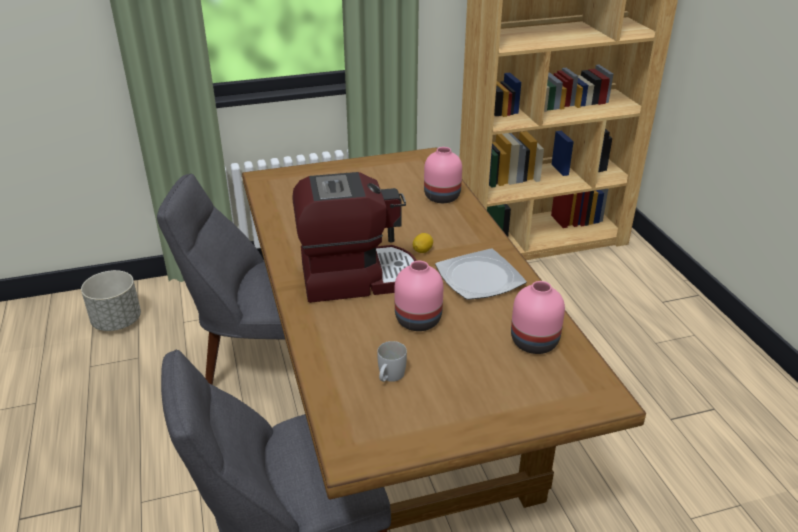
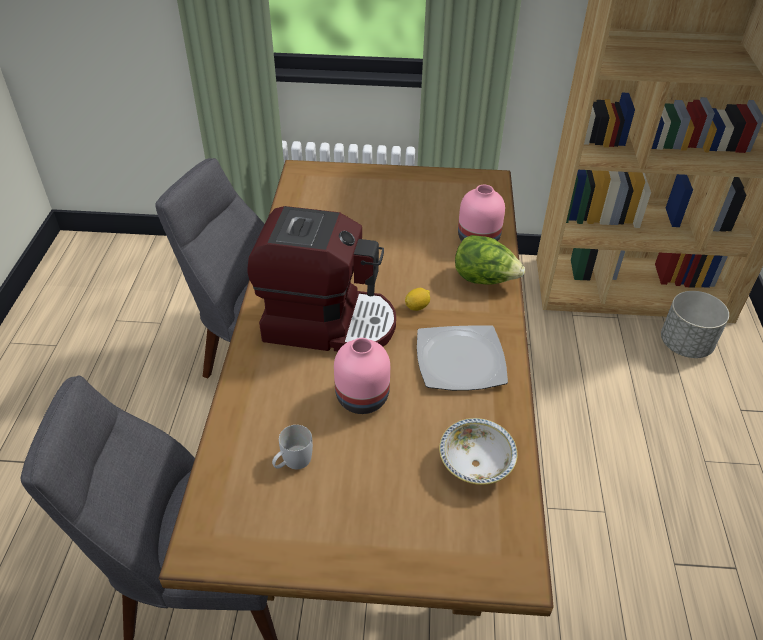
camera: 20 degrees right, 10 degrees up
(117, 321) = (159, 278): grey planter -> grey planter (685, 344)
(464, 221) = (484, 279): none -> lettuce
(534, 341) = (475, 465): pink vase -> bowl

